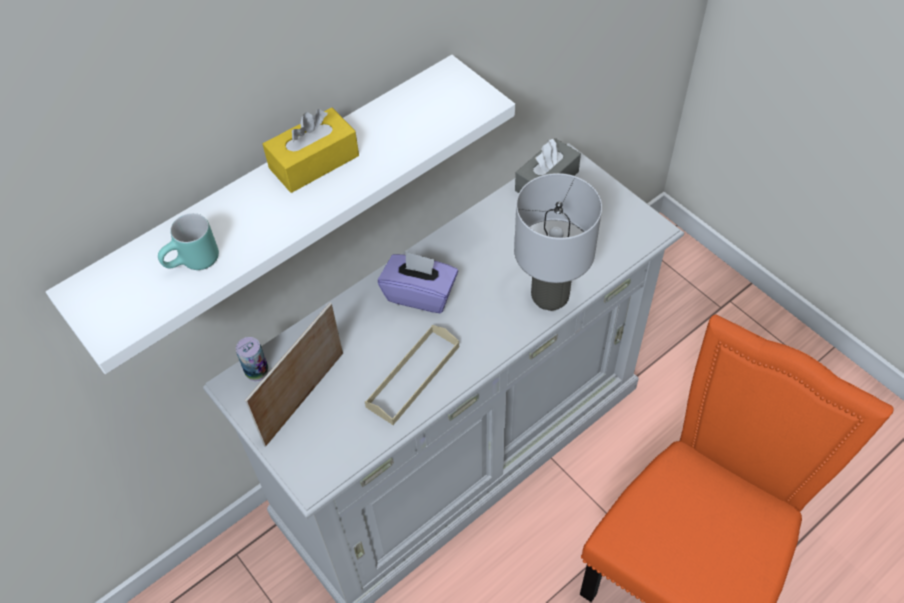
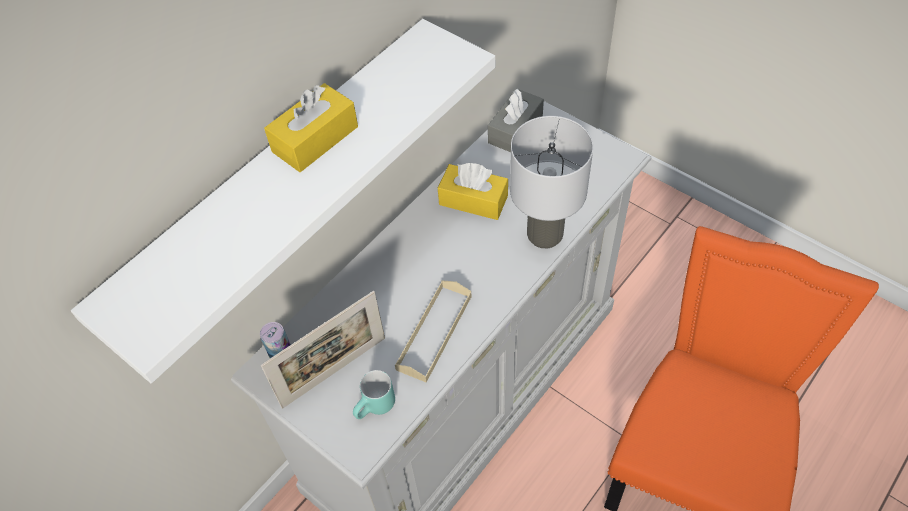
camera: 10 degrees left, 0 degrees up
(194, 264) = (219, 257): turquoise mug -> turquoise mug (376, 408)
(304, 398) = (334, 372): picture frame -> picture frame turned 150 degrees counterclockwise
(420, 294) = (422, 253): purple tissue box -> none
(485, 248) = (473, 200): none -> yellow tissue box

